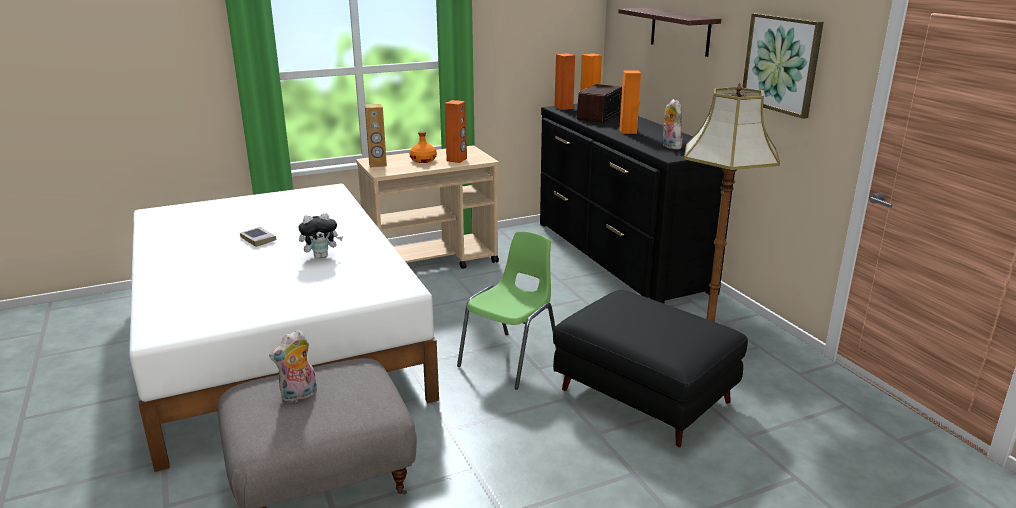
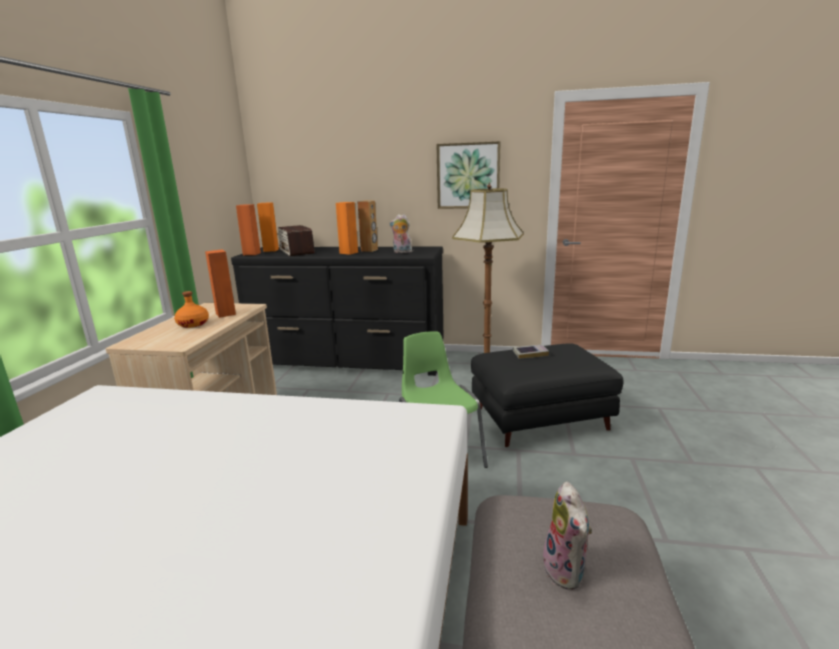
camera: 55 degrees left, 5 degrees down
(258, 239) = (150, 478): book -> book (530, 354)
(321, 256) = (289, 442): plush toy -> none
(377, 164) = (152, 342): brown speaker -> brown speaker (369, 250)
(680, 31) = (354, 170): shelf -> none

